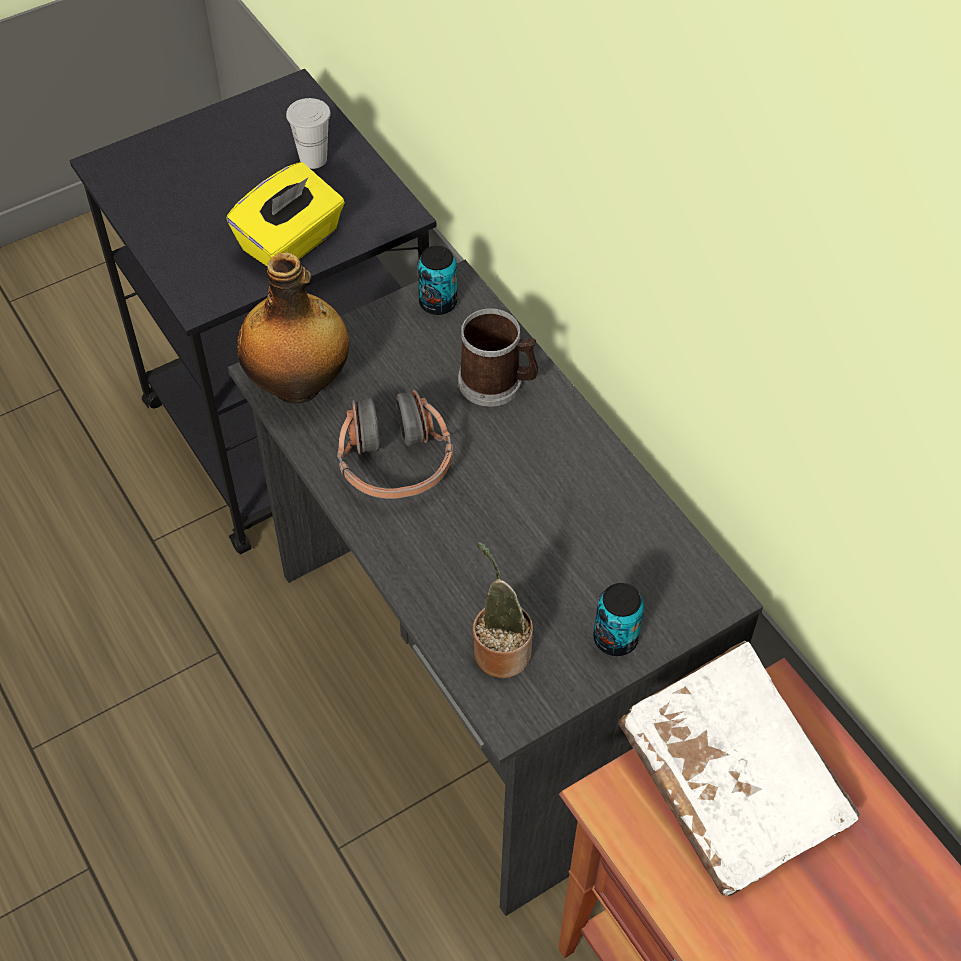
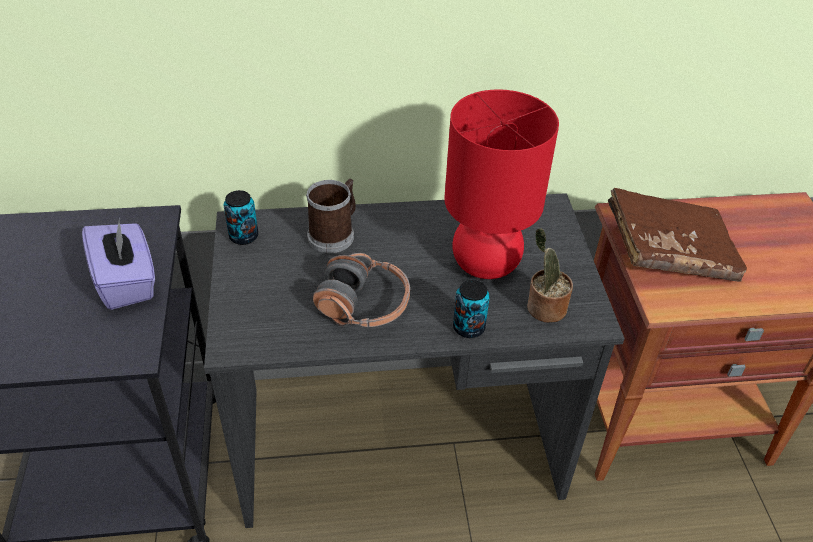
camera: 65 degrees left, 10 degrees down
(291, 242) = (127, 282): yellow tissue box -> purple tissue box
(299, 385) = (257, 331): bottle -> none
(313, 159) = (56, 242): white cup -> none
(542, 558) = (485, 264): none -> red table lamp
(615, 638) = (560, 256): can -> can (468, 328)
(731, 783) = (669, 252): white book -> brown book

